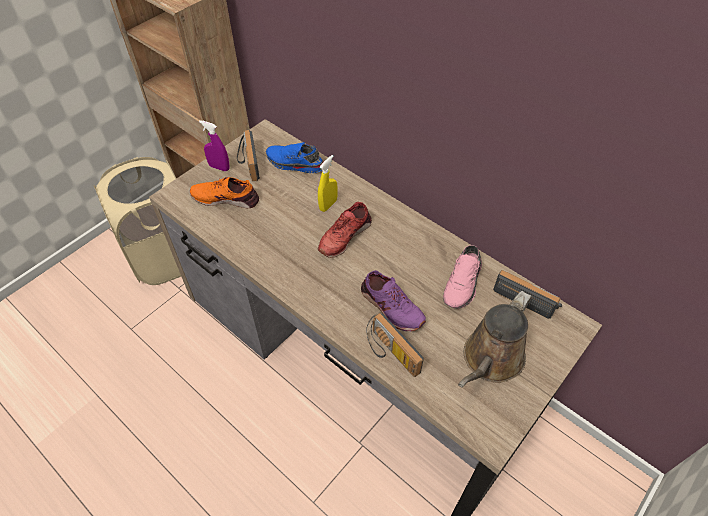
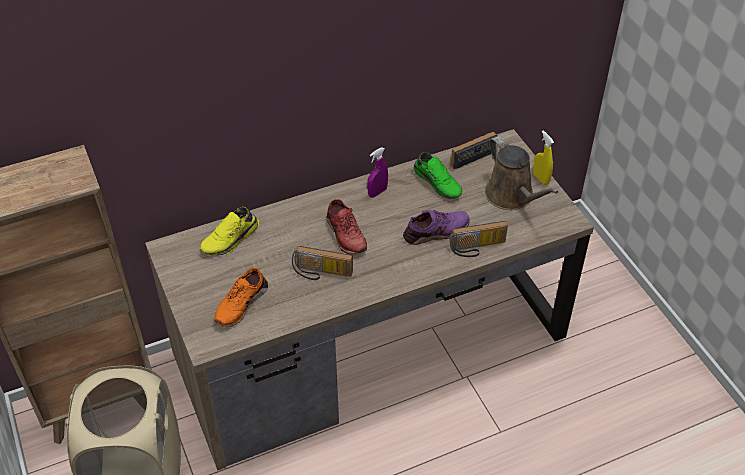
camera: 65 degrees left, 5 degrees down
(219, 167) = (192, 298): purple spray bottle -> purple spray bottle (377, 192)
(247, 163) = (202, 274): radio -> radio (321, 273)
(294, 164) = (231, 240): blue shoe -> yellow shoe
(328, 205) = (301, 233): yellow spray bottle -> yellow spray bottle (541, 178)
(463, 284) = (438, 182): pink shoe -> green shoe

